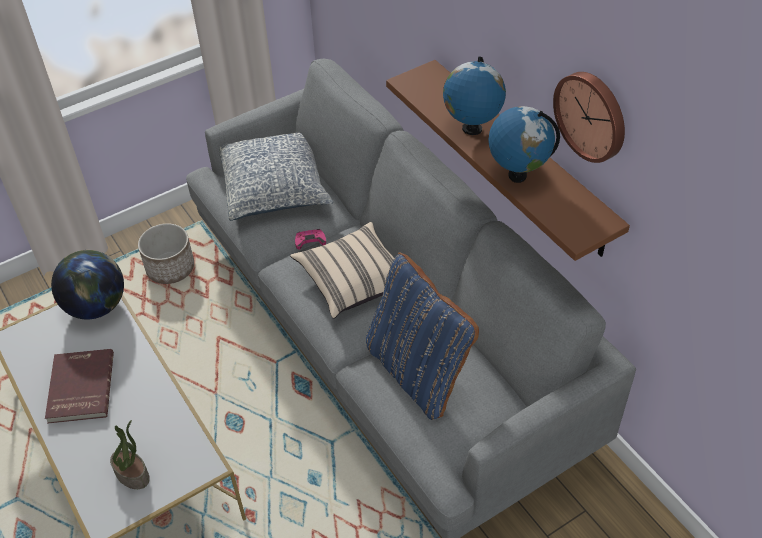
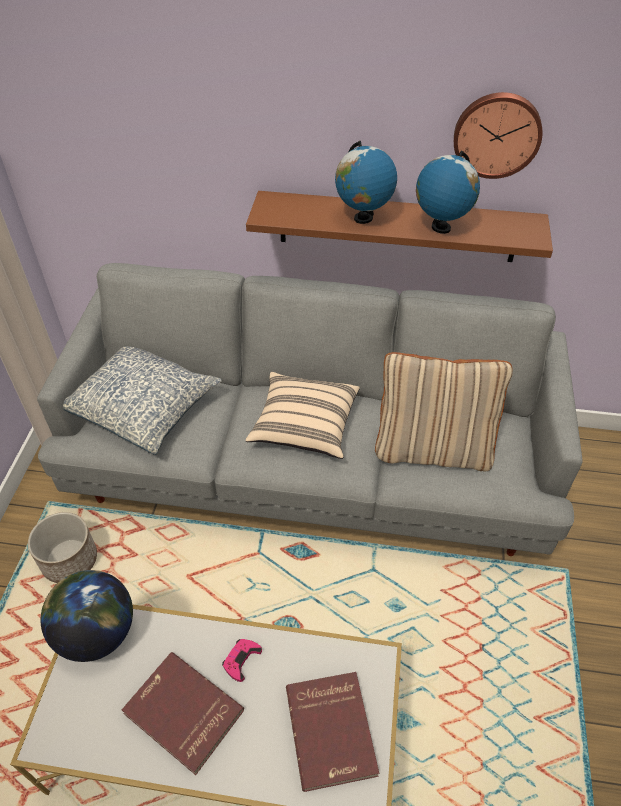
camera: 50 degrees left, 0 degrees up
(133, 474) = (332, 730): potted plant -> red book
(310, 240) = (229, 424): pink game controller -> pink game controller (241, 660)
(418, 371) = (433, 448): blue pillow -> beige pillow

